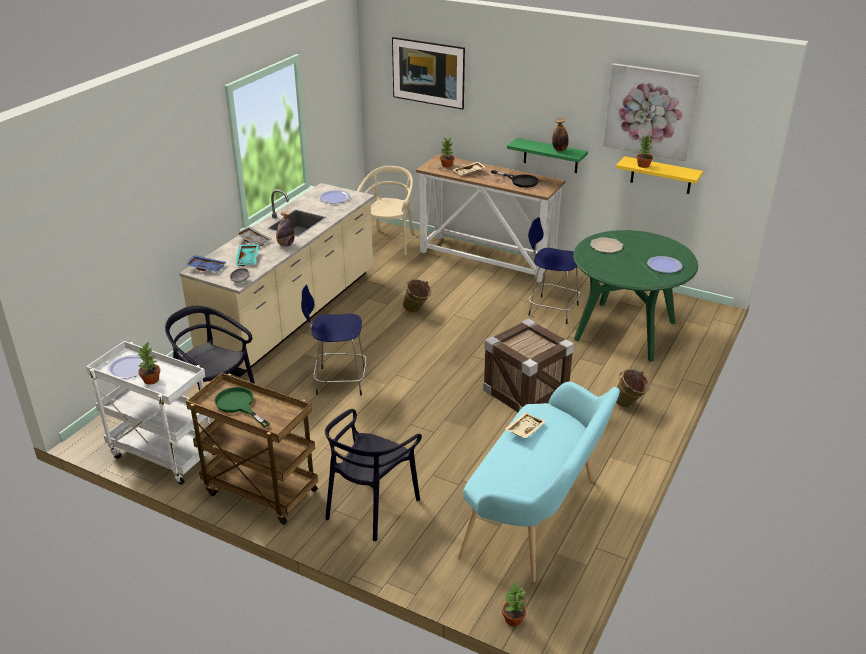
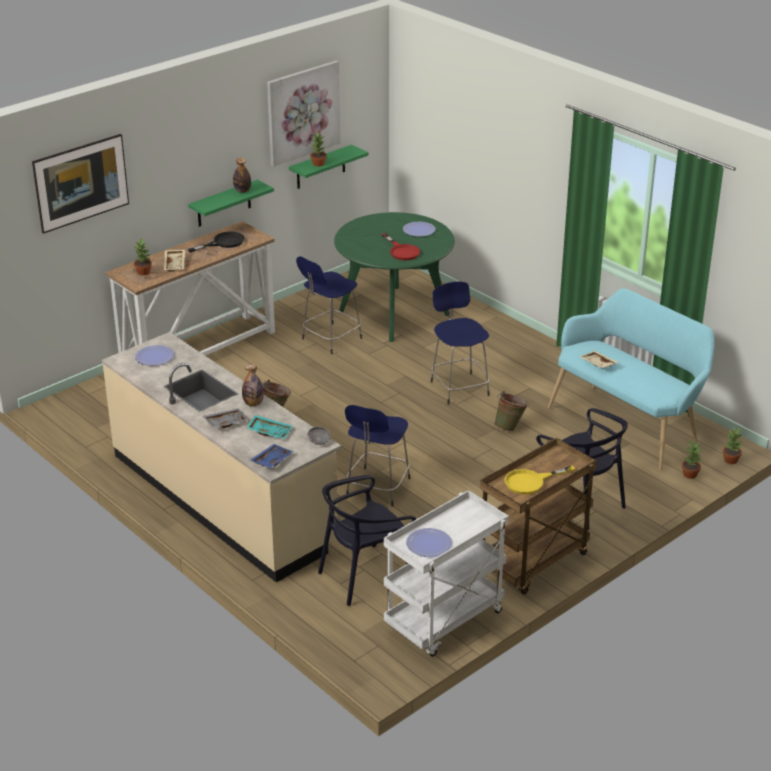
camera: 70 degrees left, 0 degrees up
(151, 380) = (460, 530): potted plant -> potted plant (690, 474)
(238, 405) = (530, 482): green frying pan -> yellow frying pan
(388, 242) = (103, 404): beige chair -> none
(525, 392) = (458, 387): crate -> blue stool
(606, 246) = (364, 245): plate -> none
(613, 265) = (402, 251): none -> red frying pan
(629, 405) = (506, 343): green bucket -> green bucket (510, 427)
(661, 175) = (320, 167): yellow shelf -> green shelf

